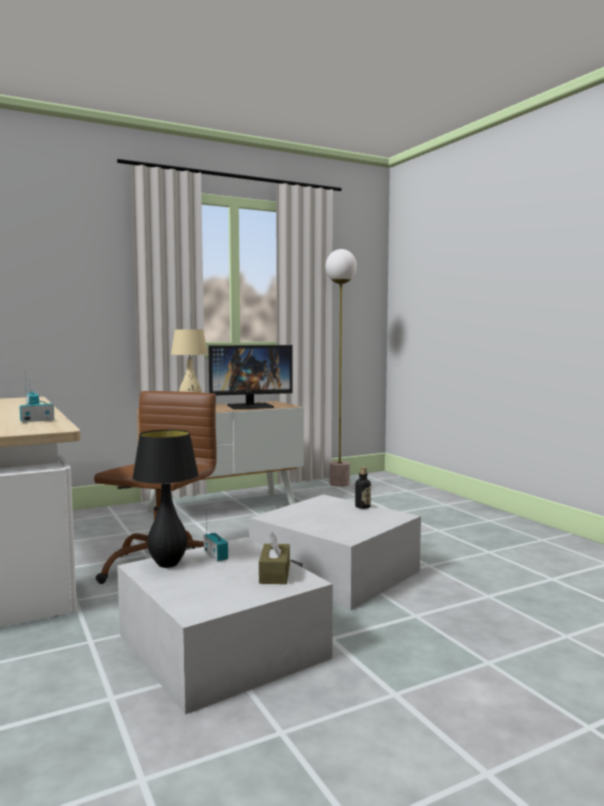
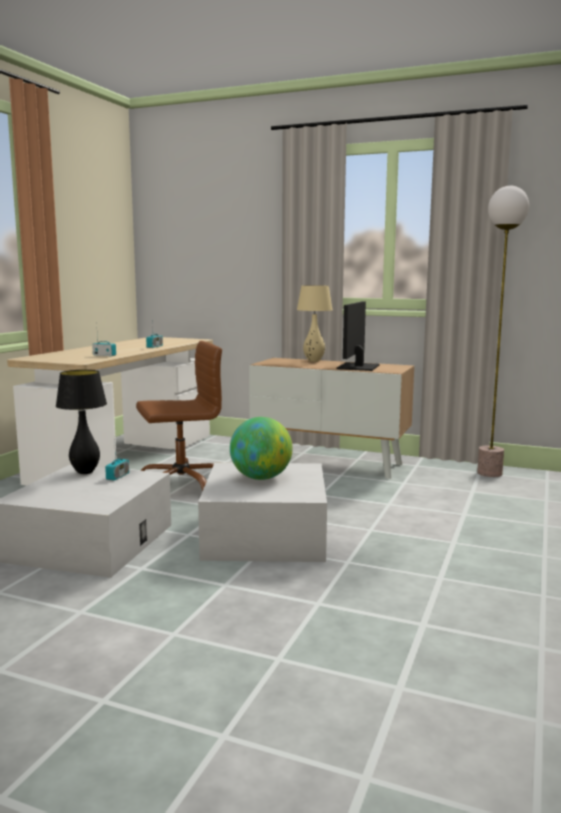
camera: 50 degrees right, 5 degrees up
(250, 406) = (358, 367): monitor -> monitor turned 75 degrees clockwise
(275, 573) = (105, 497): brown tissue box -> none
(326, 516) = (261, 478): none -> globe
(362, 507) = (311, 481): bottle -> none

